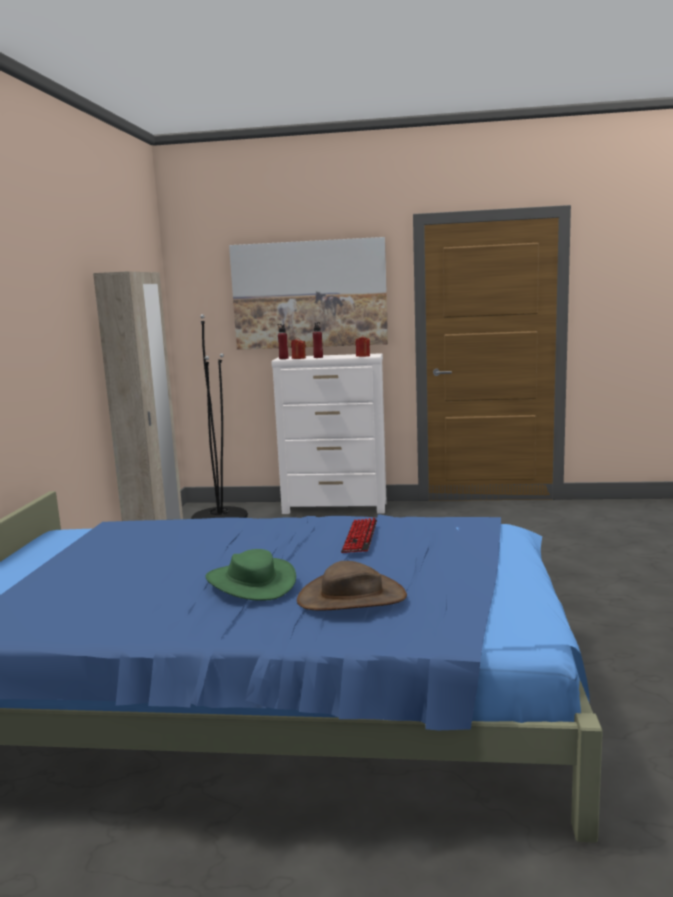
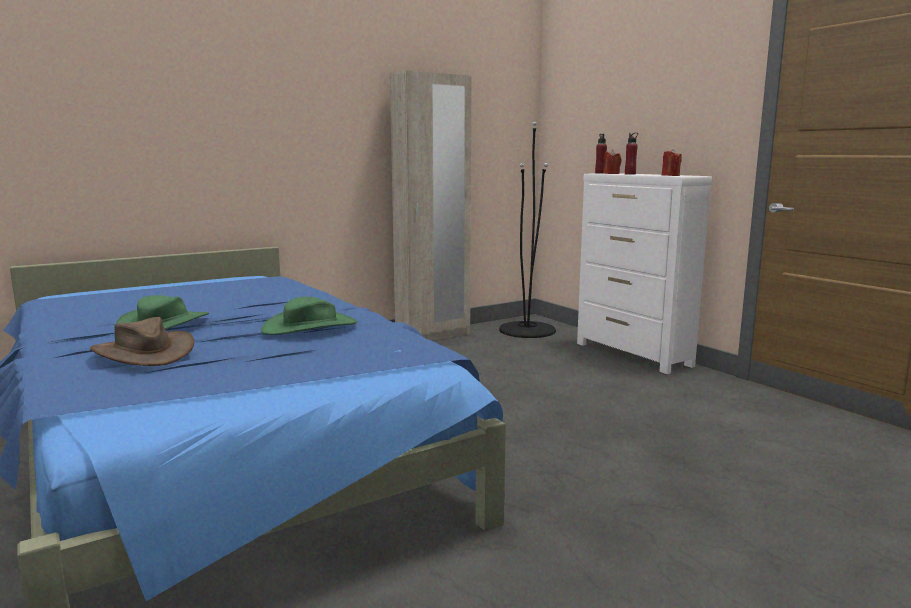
camera: 50 degrees right, 0 degrees up
(309, 294) = (651, 102): picture -> none
(360, 537) = (310, 327): keyboard -> green hat

